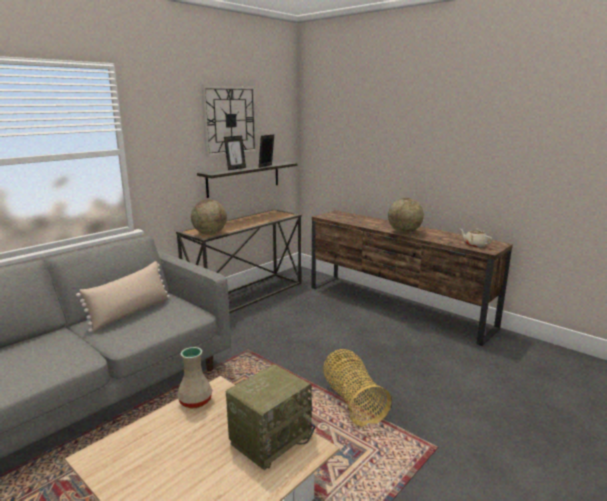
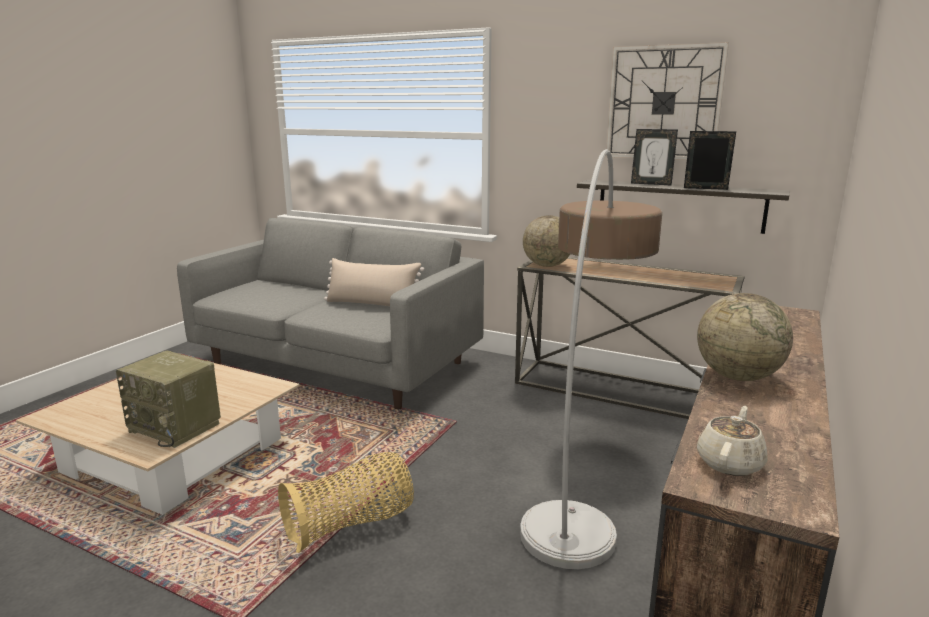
camera: 75 degrees right, 0 degrees up
(195, 401) = (249, 381): beige vase -> none
(323, 321) = (584, 468): none -> floor lamp

